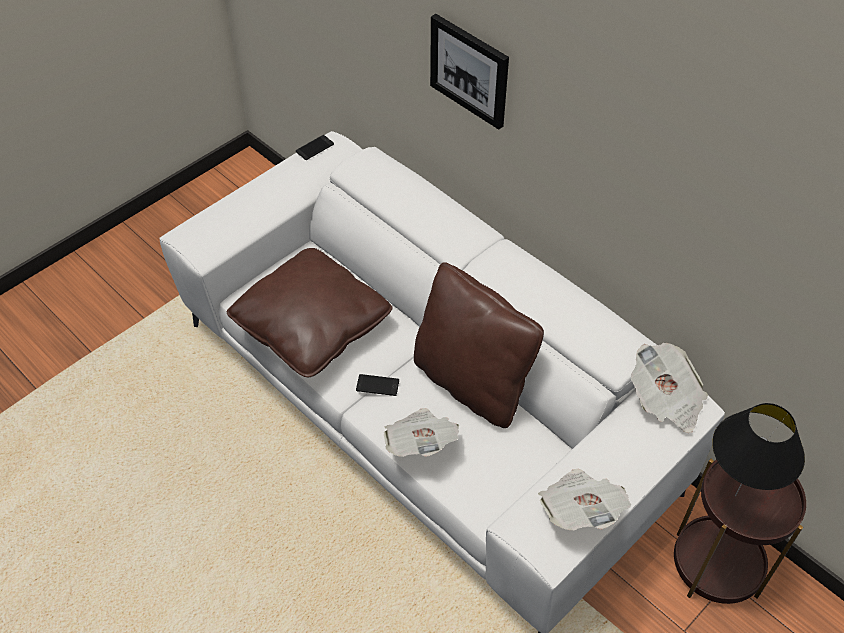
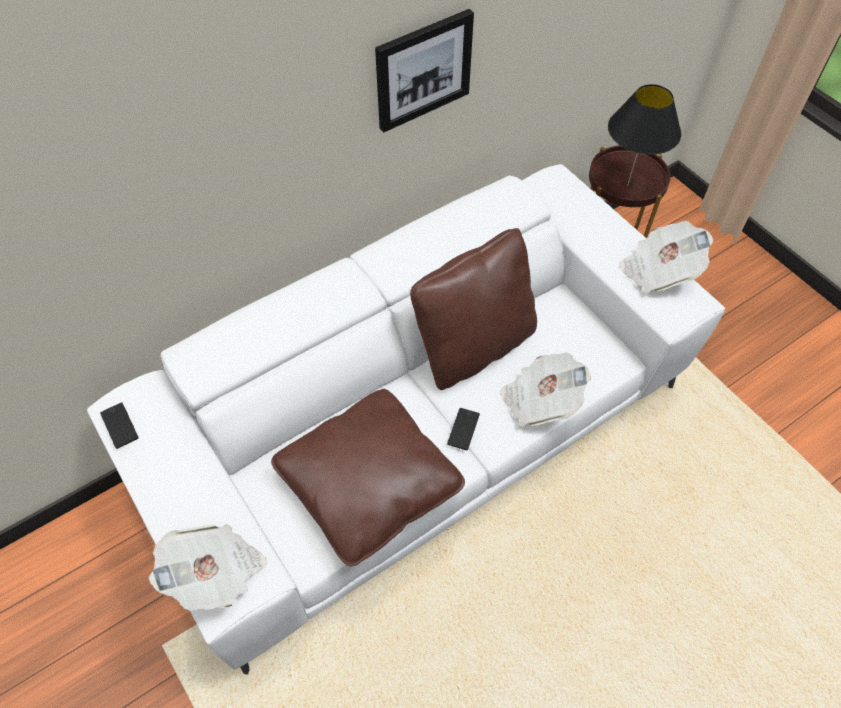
camera: 80 degrees left, 5 degrees up
(470, 70) = (245, 144): picture -> picture (423, 70)
(665, 400) = (552, 192): newspaper -> newspaper (216, 573)

